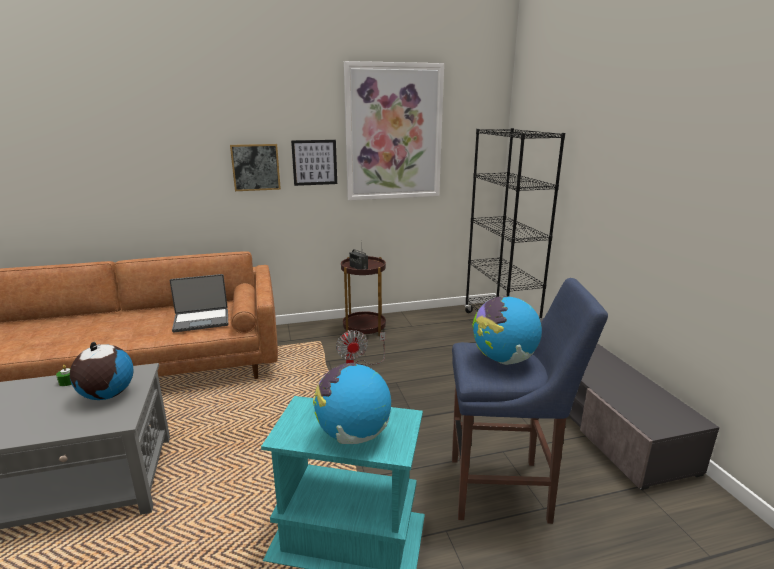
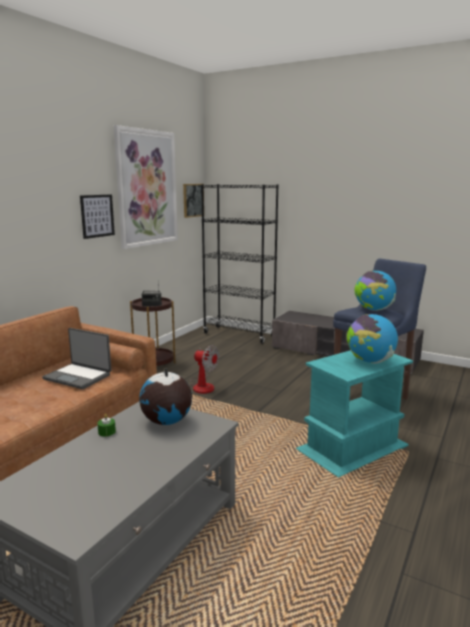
camera: 45 degrees left, 5 degrees down
(201, 320) = (78, 376): laptop -> laptop turned 90 degrees clockwise
(255, 167) = (53, 222): picture -> picture (193, 200)

